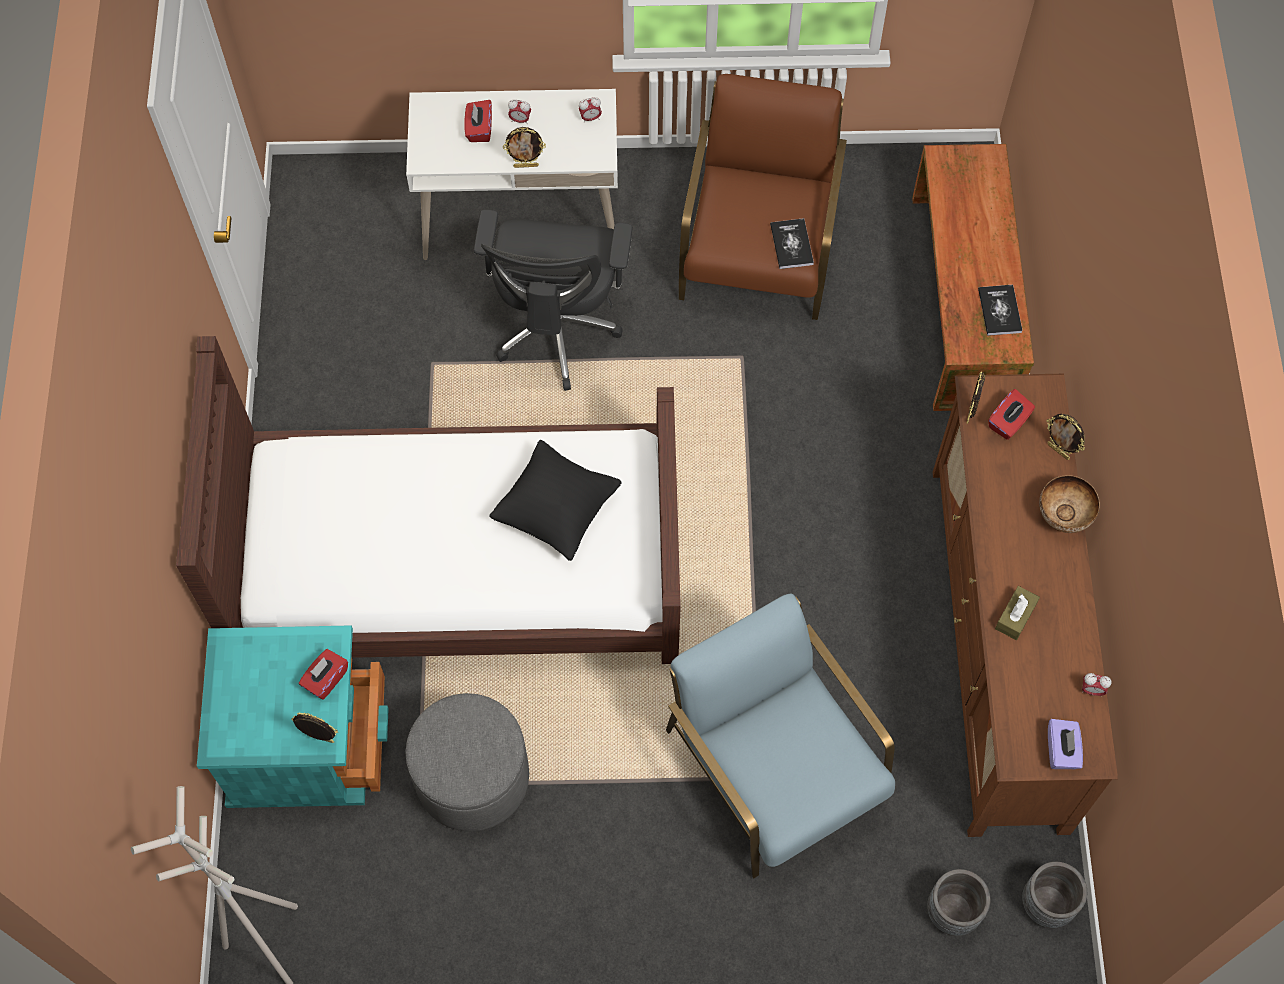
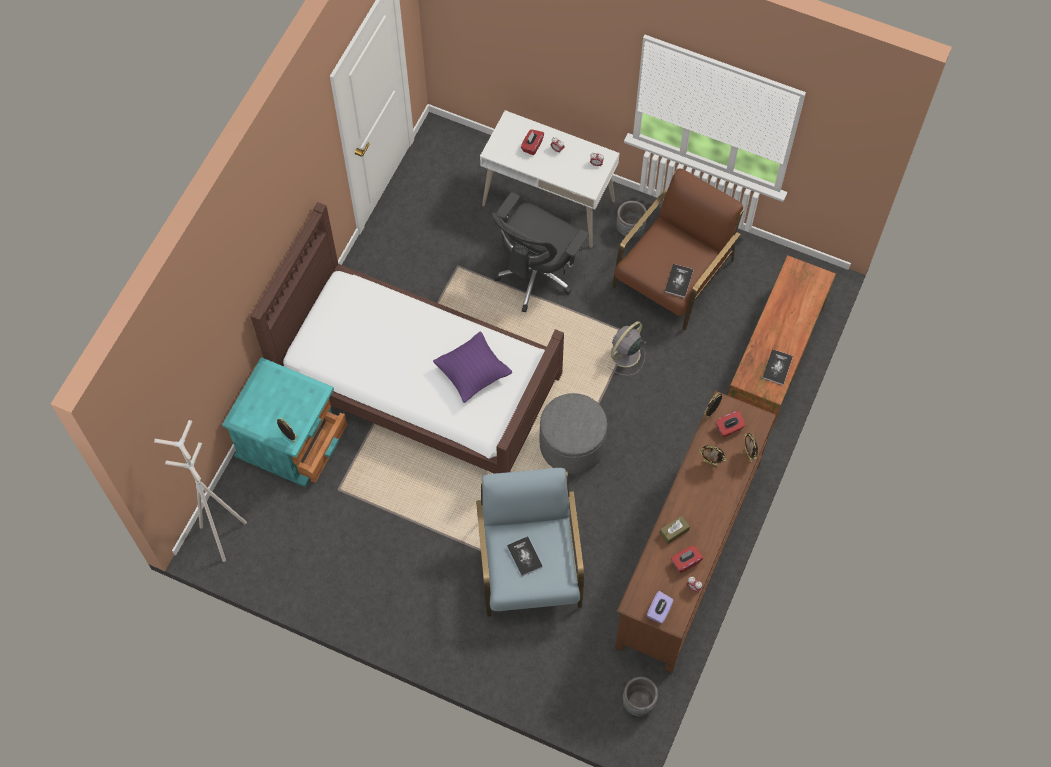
camera: 25 degrees right, 0 degrees up
(326, 679) = (307, 409): red tissue box -> red tissue box (685, 562)
(472, 777) = (367, 497): grey ottoman -> grey ottoman (572, 444)
(526, 165) = (547, 177): picture frame -> picture frame (710, 463)
(556, 511) = (473, 373): black pillow -> purple pillow
(748, 391) = (624, 354): none -> grey fan
(785, 759) = (524, 556): none -> book
(953, 911) = (585, 682): grey planter -> grey planter (630, 229)
(1062, 516) = (730, 490): bowl -> none

